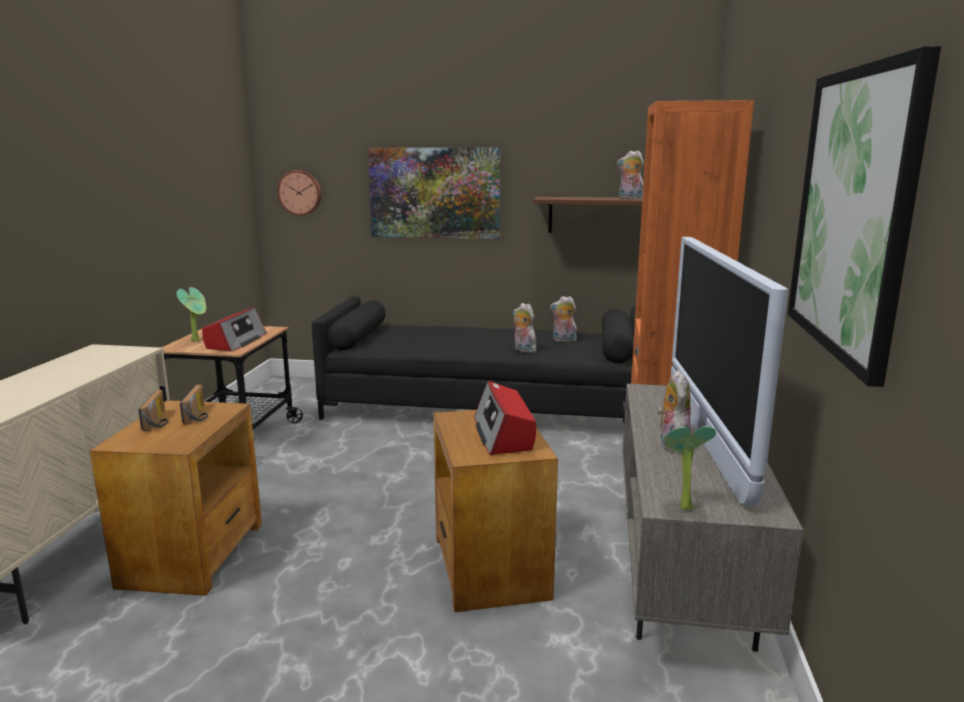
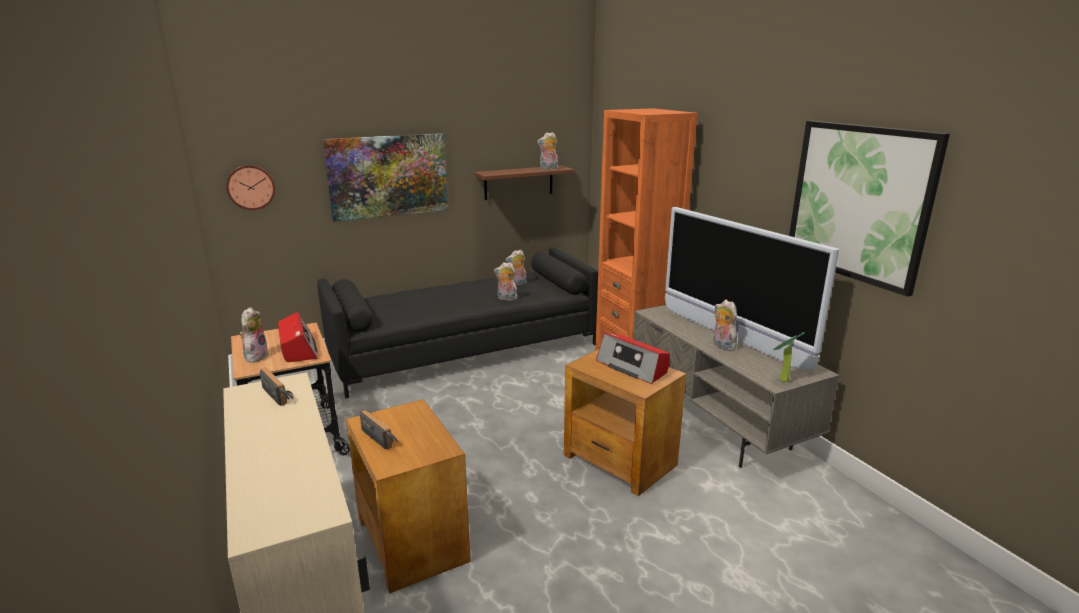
camera: 35 degrees left, 5 degrees up
(197, 340) = (256, 356): potted plant -> plush toy
(199, 415) = (404, 421): radio -> radio (280, 395)

